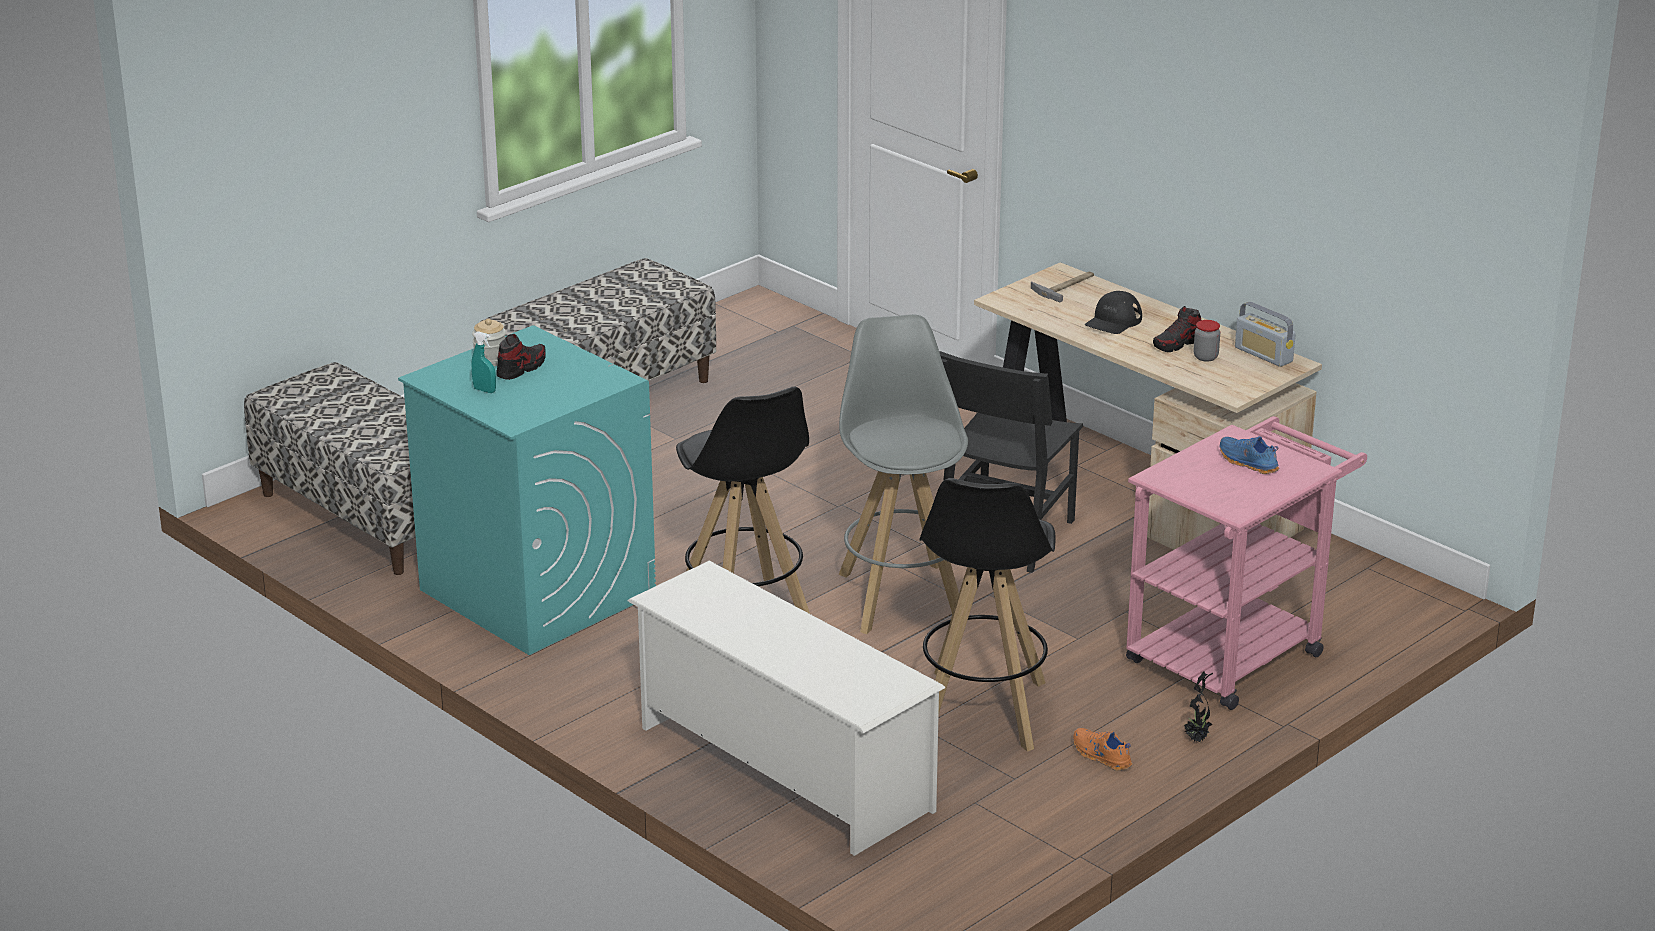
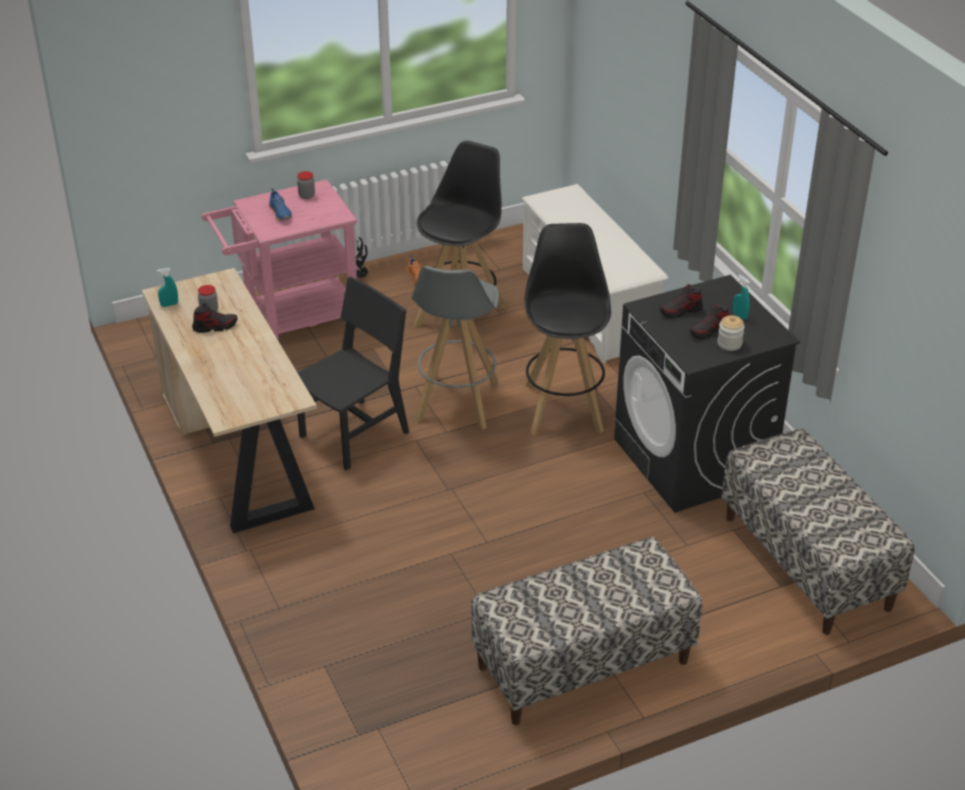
camera: 160 degrees left, 10 degrees up
(536, 591) = (694, 460): turquoise washing machine -> black washing machine
(566, 382) = (681, 311): none -> shoe
(1066, 286) = (235, 403): hammer -> none
(1113, 321) = (236, 358): black cap -> none
(1239, 494) = (306, 196): none -> jar
(1263, 354) = (169, 305): radio -> turquoise spray bottle

